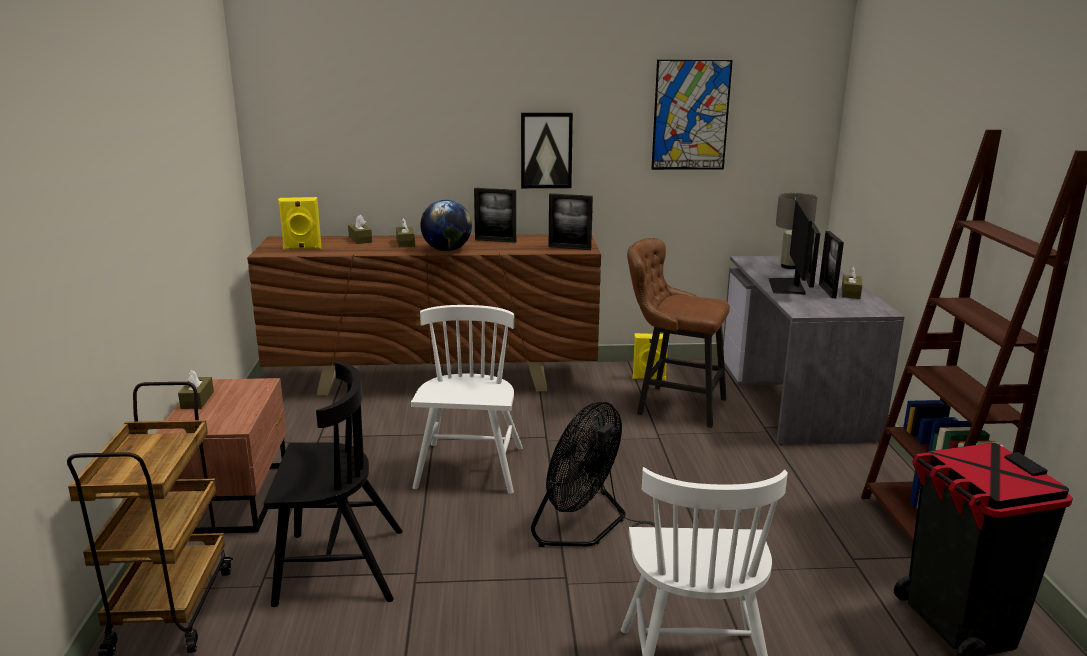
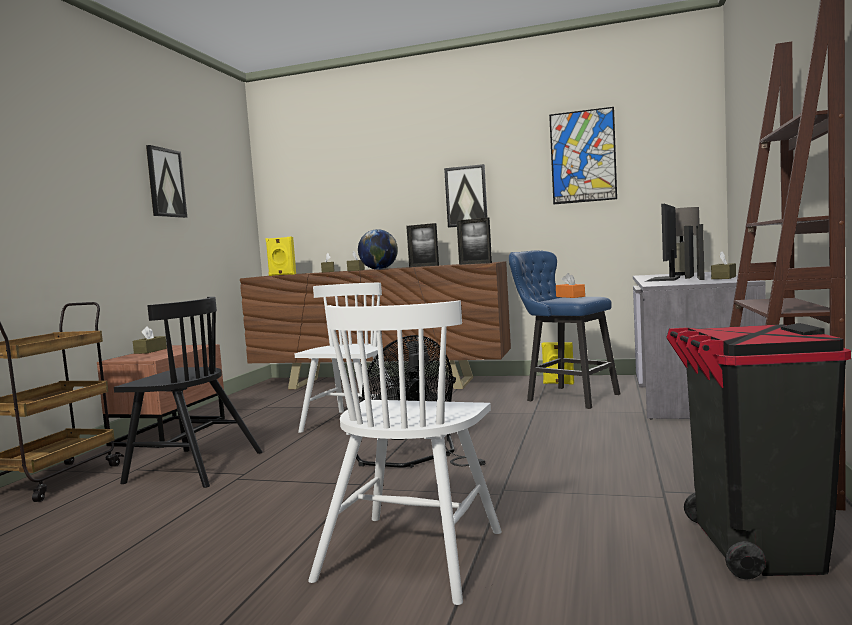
camera: 20 degrees right, 15 degrees down
(172, 151) = (165, 183): none -> picture
(670, 404) = (563, 396): brown stool -> blue stool
(687, 299) = (570, 296): none -> orange tissue box

